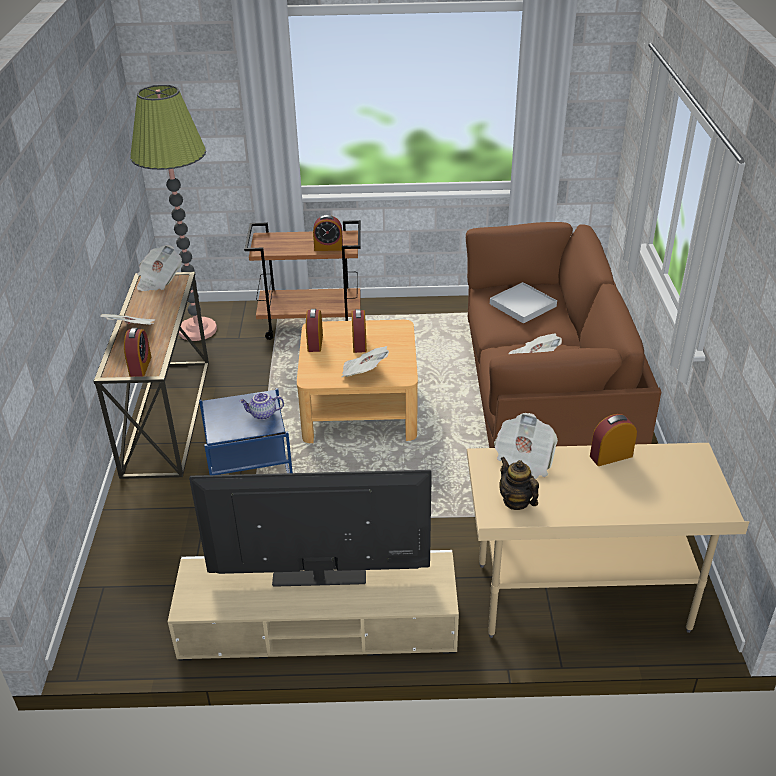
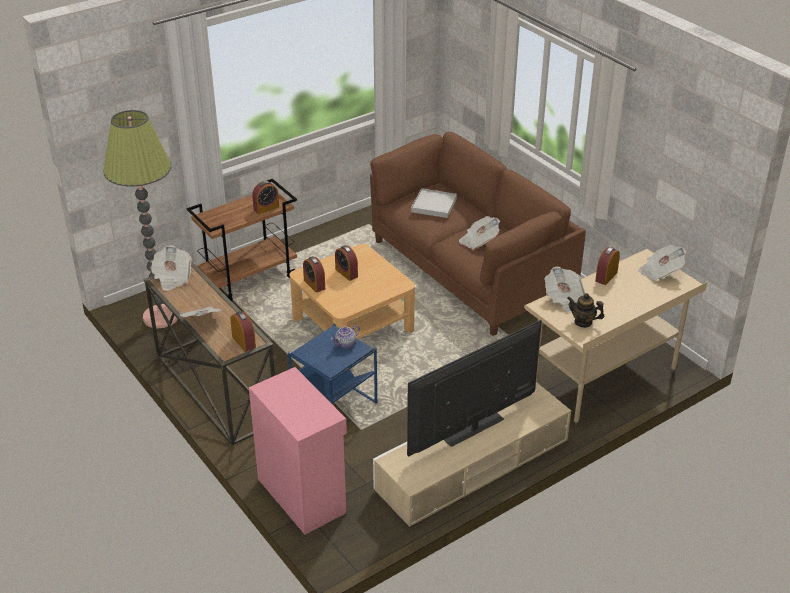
camera: 35 degrees left, 0 degrees up
(122, 563) = (302, 494): none -> pink cabinet
(364, 372) = (372, 291): newspaper -> newspaper (660, 272)

